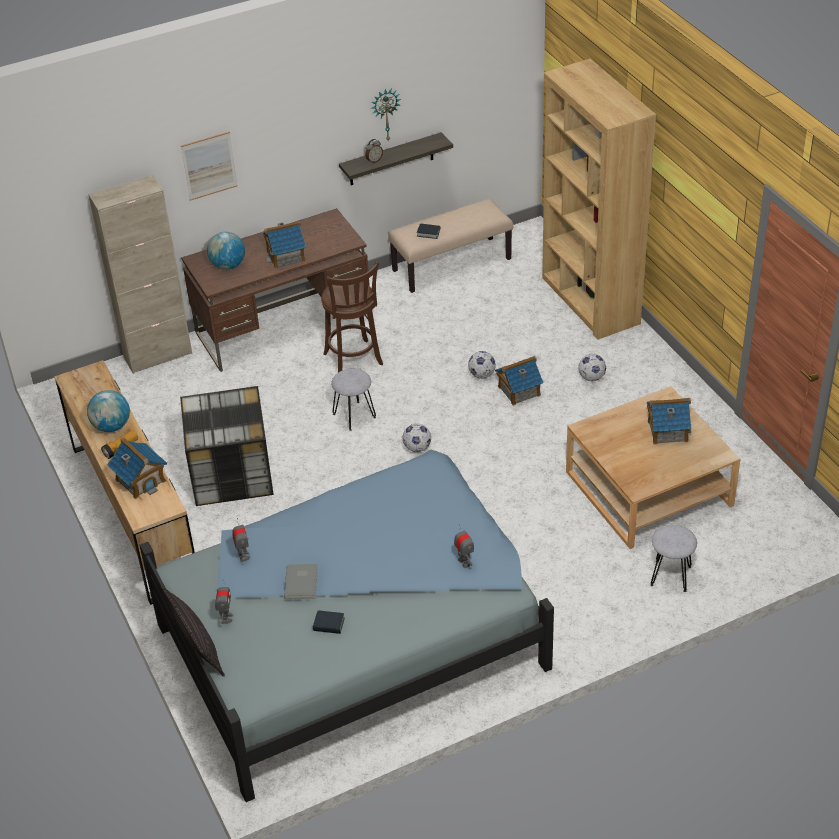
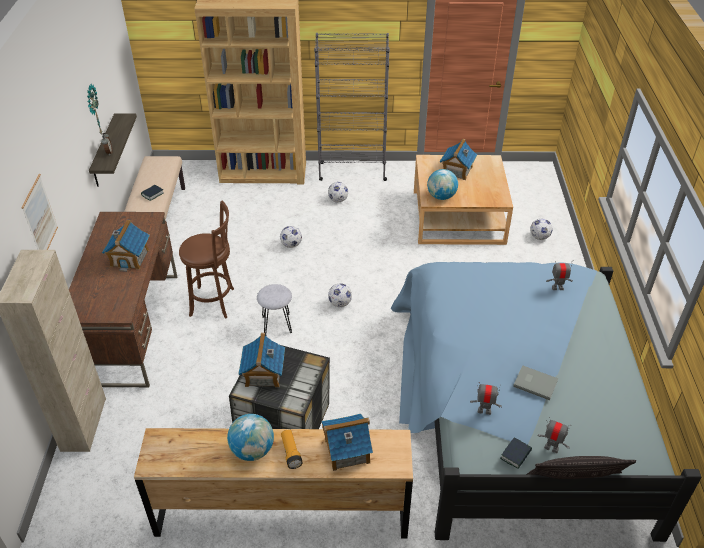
camera: 65 degrees left, 0 degrees up
(228, 265) = (103, 296): globe -> globe (441, 196)
(329, 624) = (587, 384): book -> book (515, 455)
(518, 391) = (322, 235): toy house -> toy house (263, 374)
(658, 367) = (352, 171): none -> grey bookcase
(671, 575) = (539, 237): grey stool -> football

